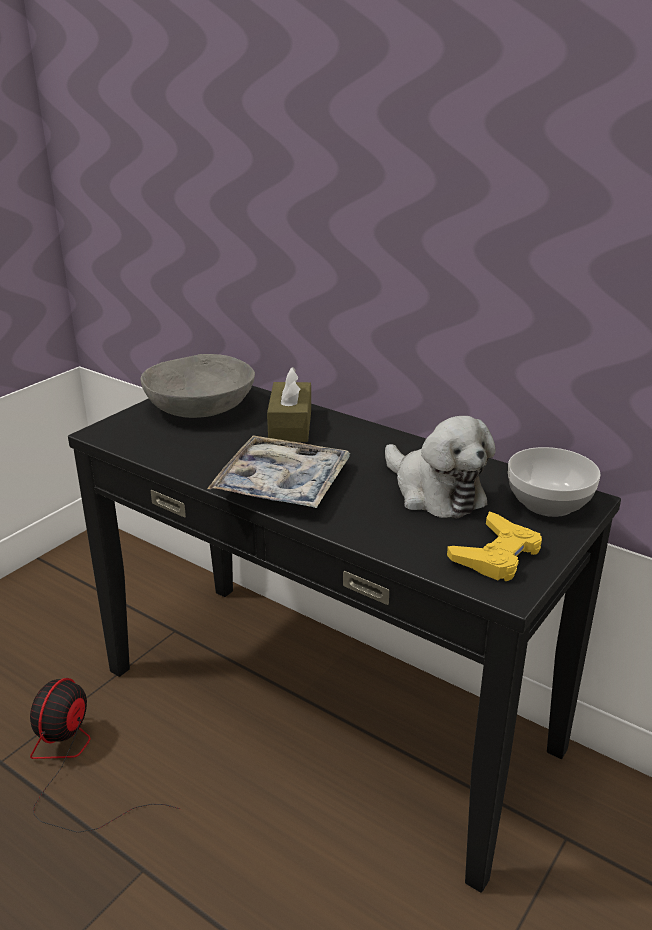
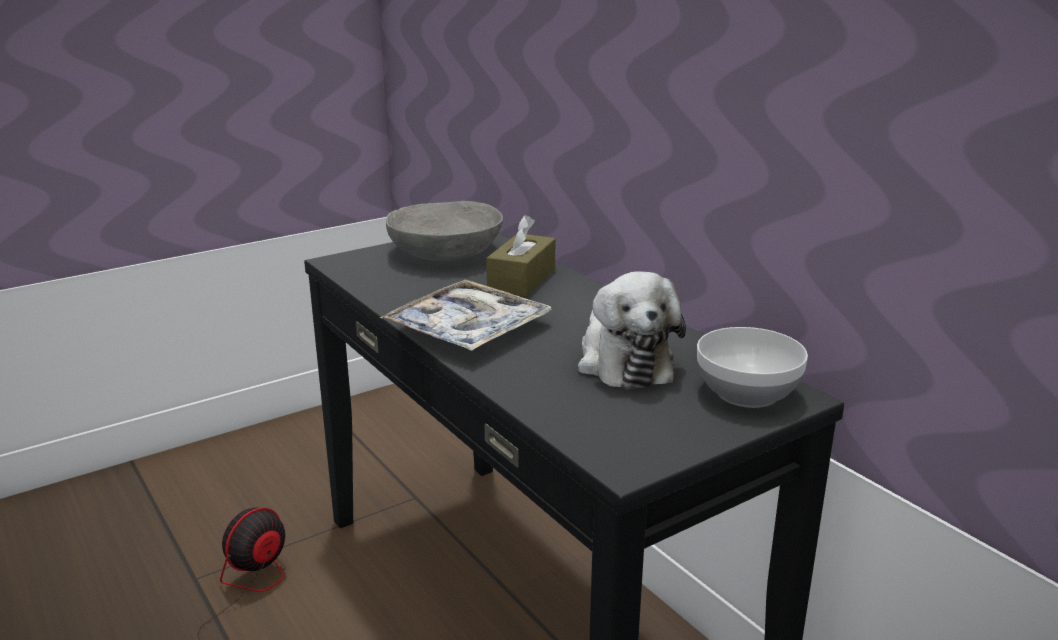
camera: 20 degrees right, 5 degrees down
(496, 555) = (641, 431): yellow game controller -> none

